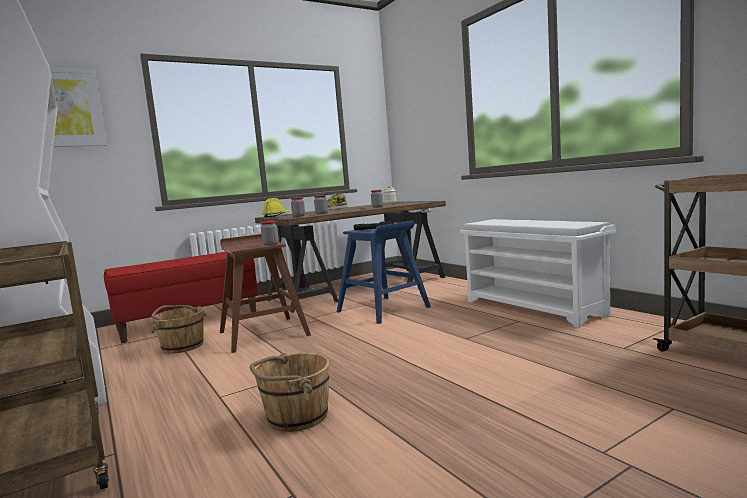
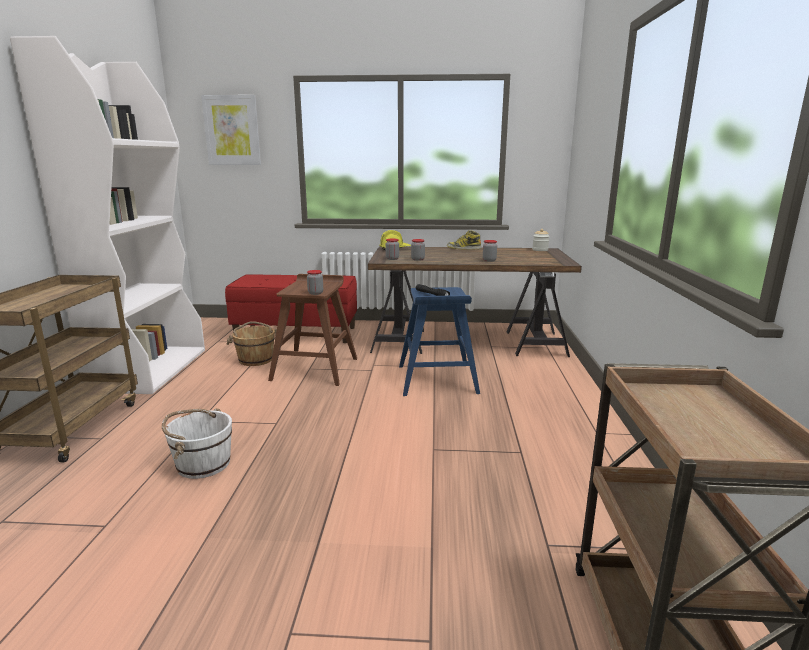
camera: 35 degrees right, 10 degrees up
(296, 416) = (203, 464): brown bucket -> white bucket
(534, 308) = (572, 442): white shoe rack -> none

